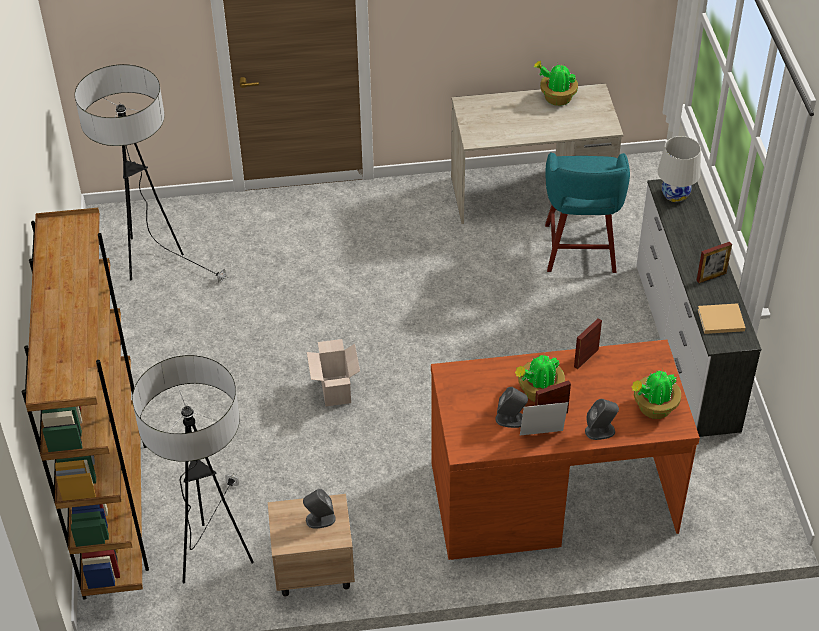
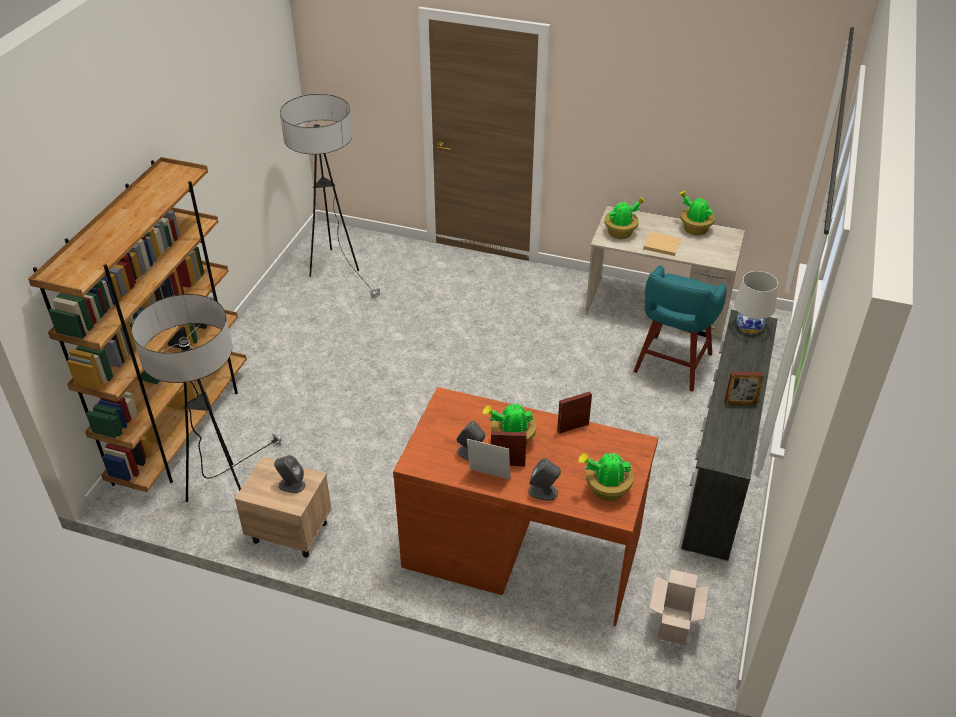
camera: 25 degrees right, 5 degrees down
(334, 390) = (402, 402): cardboard box -> cardboard box (672, 624)
(487, 126) = (621, 233): none -> potted plant
(719, 320) = (724, 441): beige book -> beige book (660, 245)

